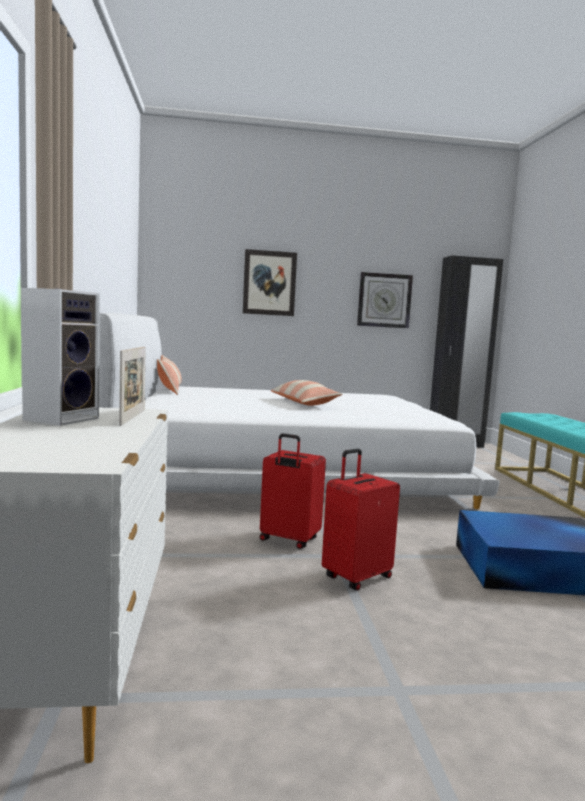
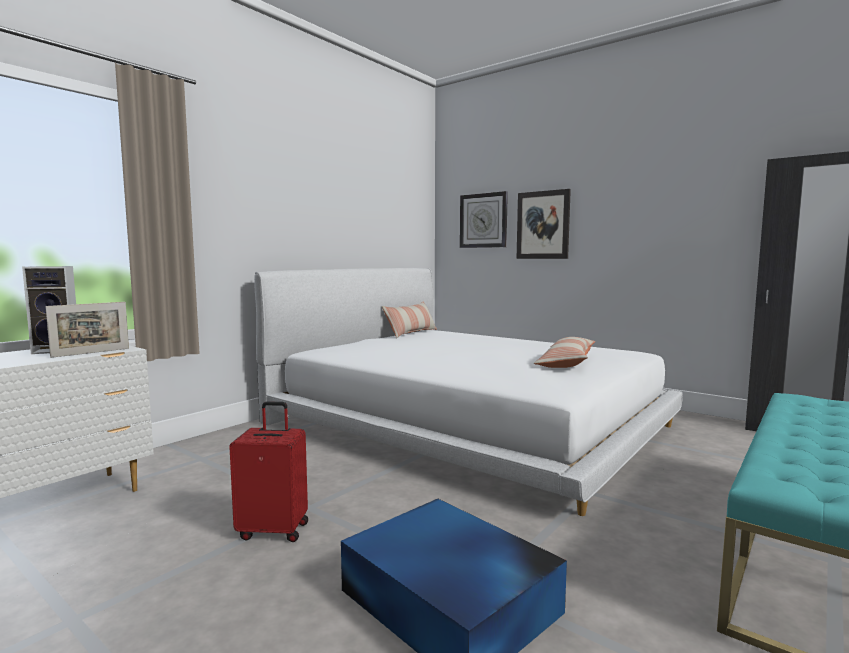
camera: 45 degrees right, 0 degrees up
(288, 540) = (311, 483): red suitcase -> none
(303, 402) = (472, 354): pillow -> pillow (566, 363)
(384, 300) = (679, 232): wall clock -> wall clock (483, 220)

